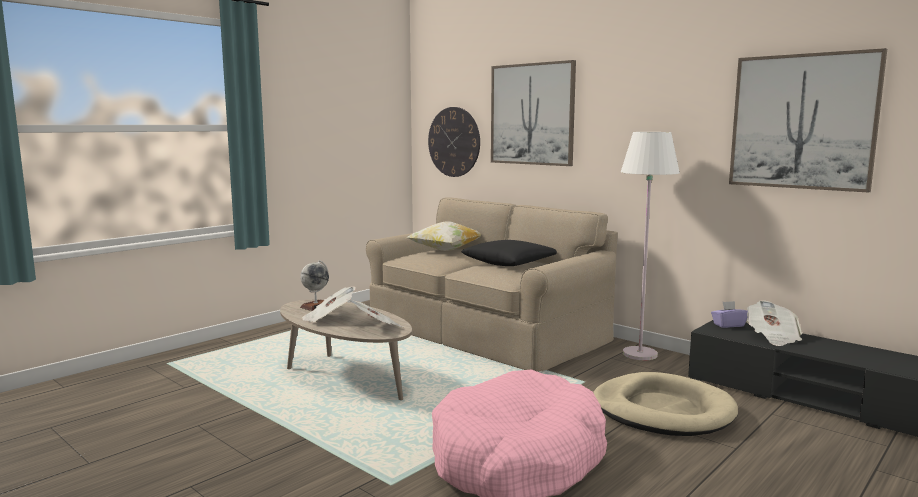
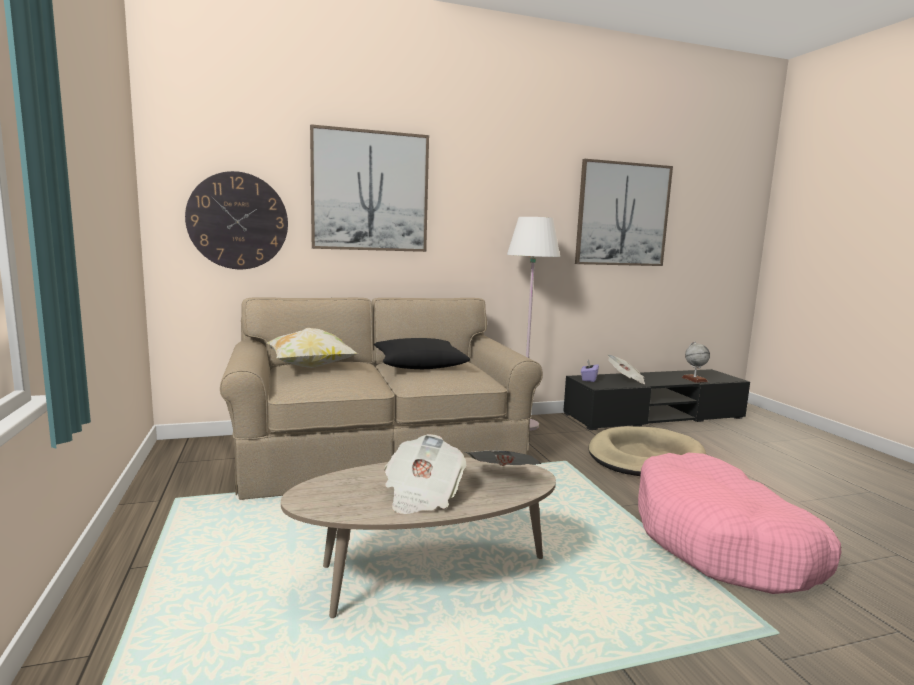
camera: 60 degrees left, 0 degrees up
(316, 306) = (343, 490): globe -> globe (694, 379)

